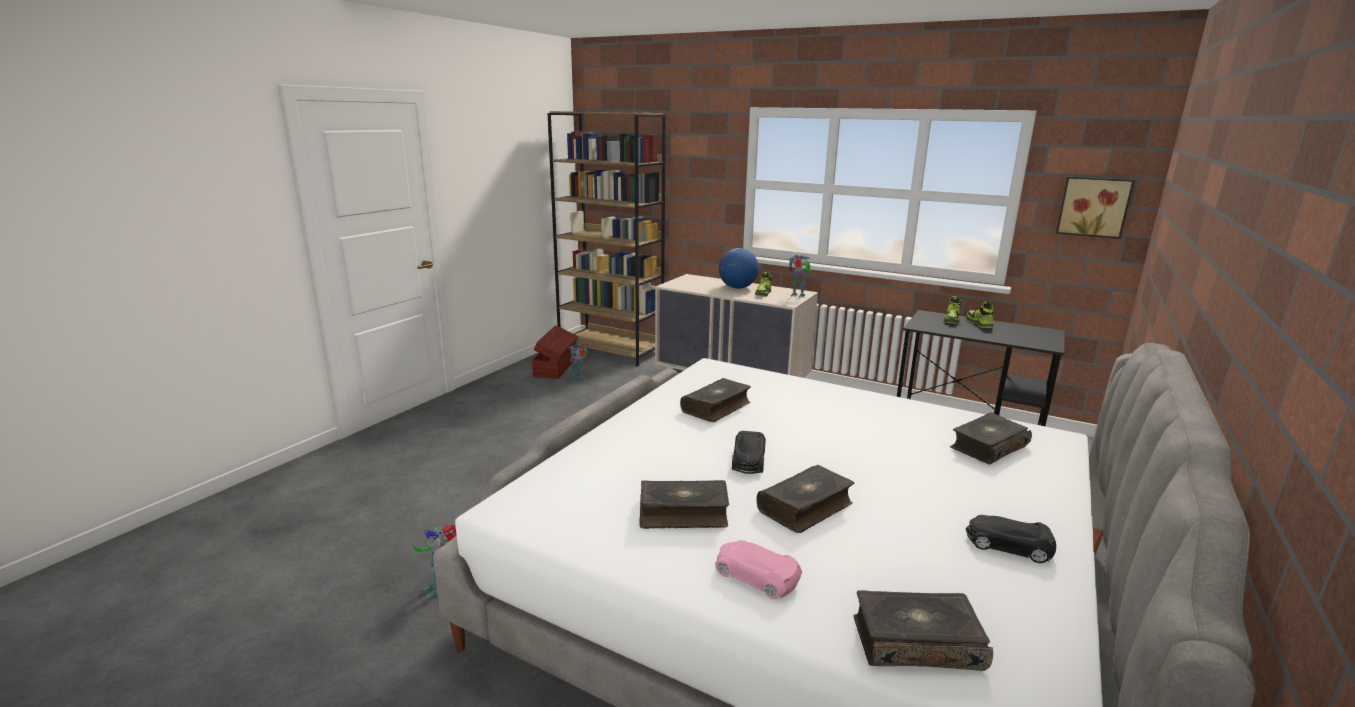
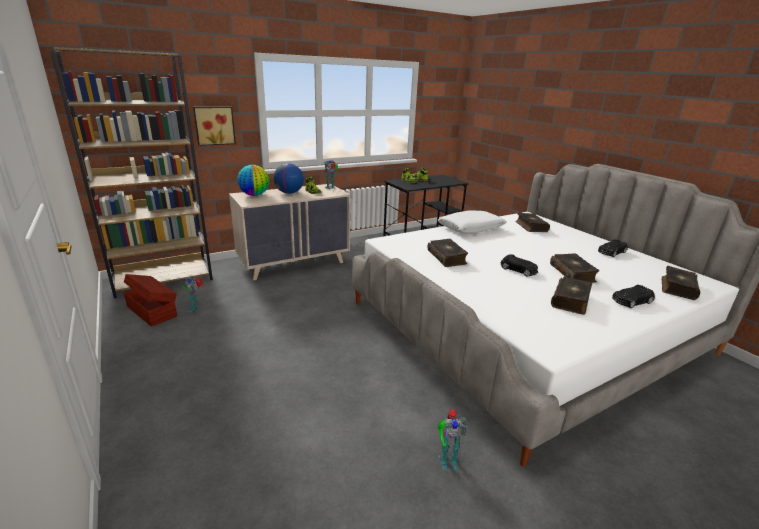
camera: 60 degrees left, 5 degrees up
(700, 281) = (254, 195): none -> globe
(755, 576) = (631, 301): pink toy car -> black toy car
(869, 403) = (471, 228): none -> white pillow
(1093, 206) = (441, 112): picture -> picture (214, 125)

